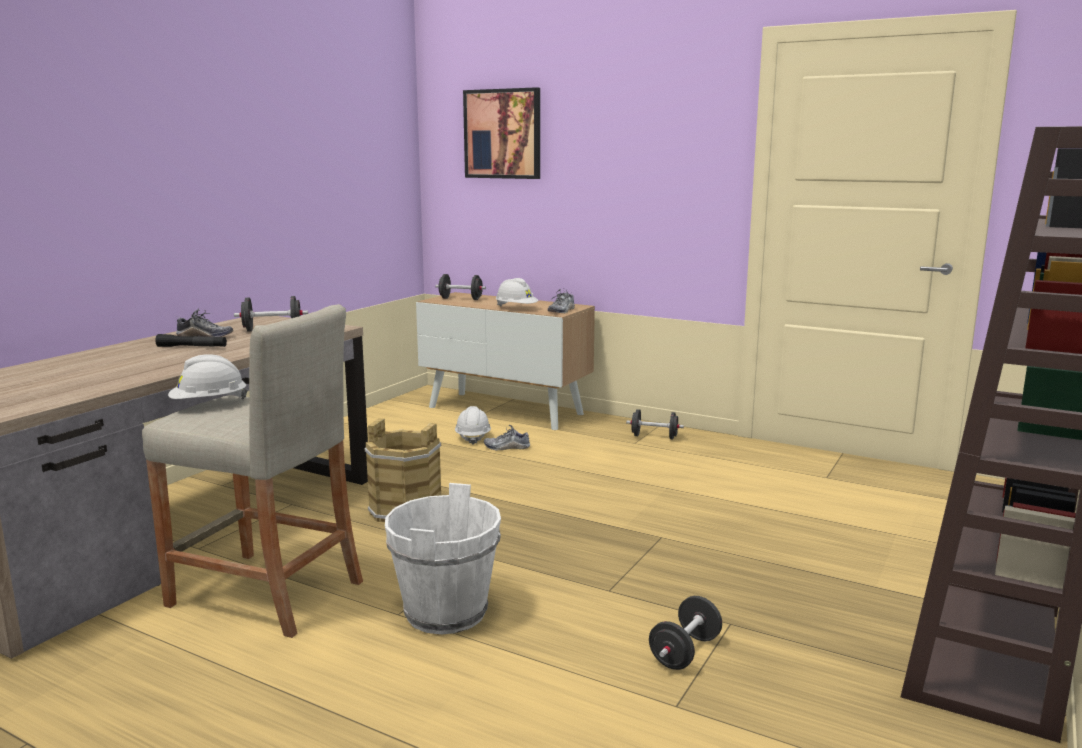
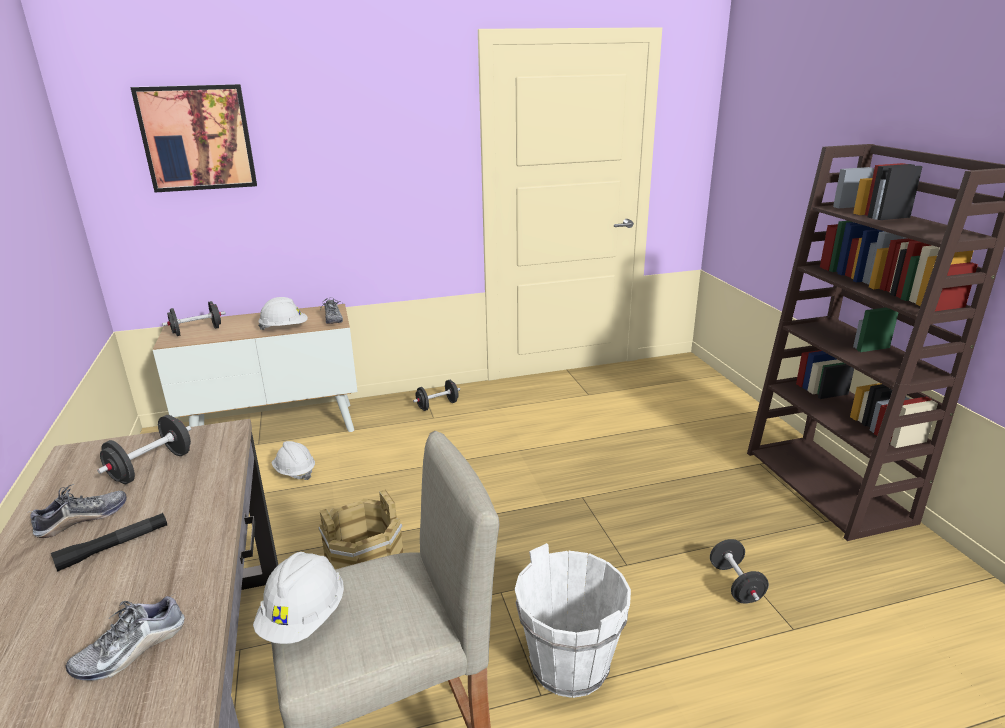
camera: 45 degrees left, 10 degrees up
(507, 447) = (343, 468): shoe -> shoe (131, 650)

